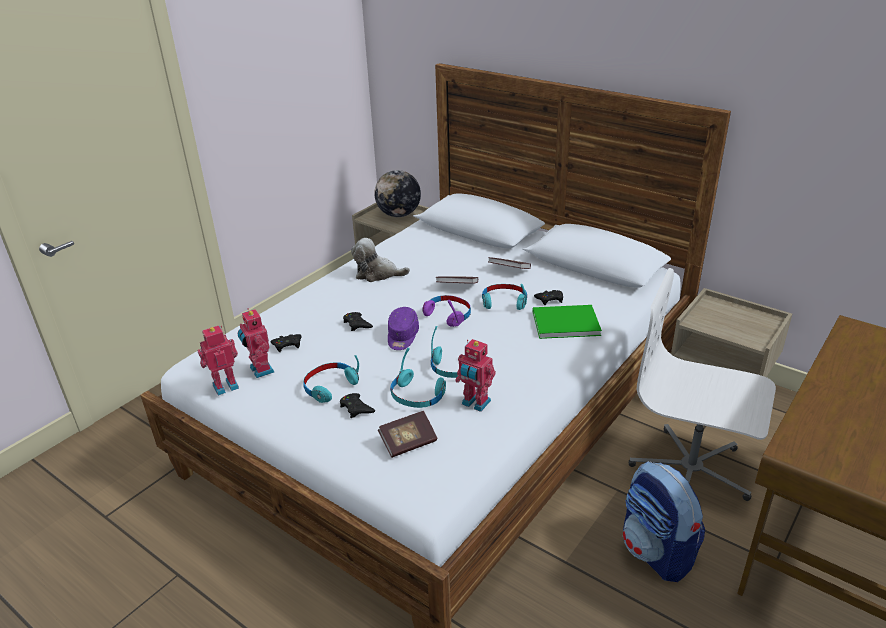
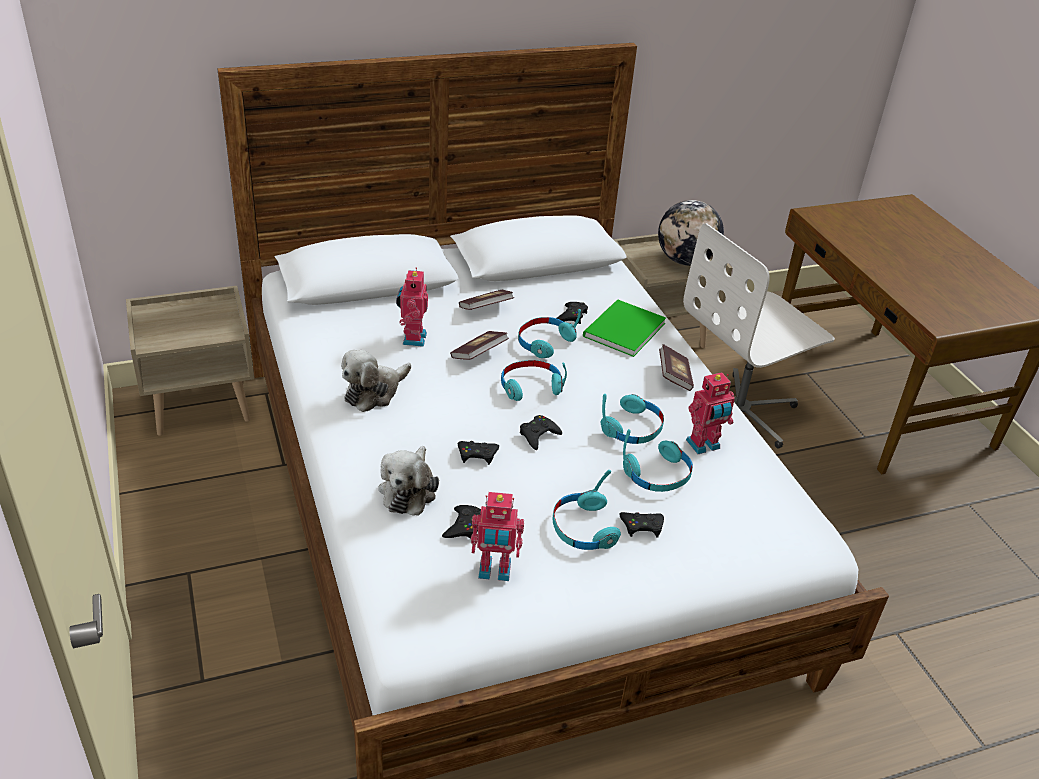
camera: 60 degrees left, 5 degrees up
(225, 385) = (494, 616): toy robot -> toy robot (412, 338)
(304, 318) = (409, 490): none -> plush toy
(399, 215) = (186, 317): globe -> globe (685, 261)
(402, 336) = (538, 435): purple cap -> black game controller
(408, 442) = (731, 516): book -> book (674, 377)
(448, 315) = (530, 386): purple headphones -> turquoise headphones
(657, 552) = (813, 487): backpack -> none

